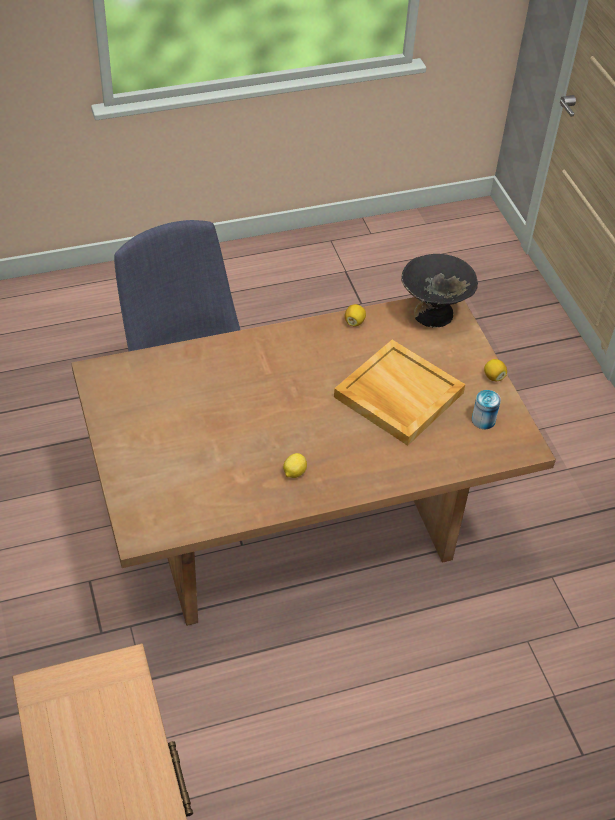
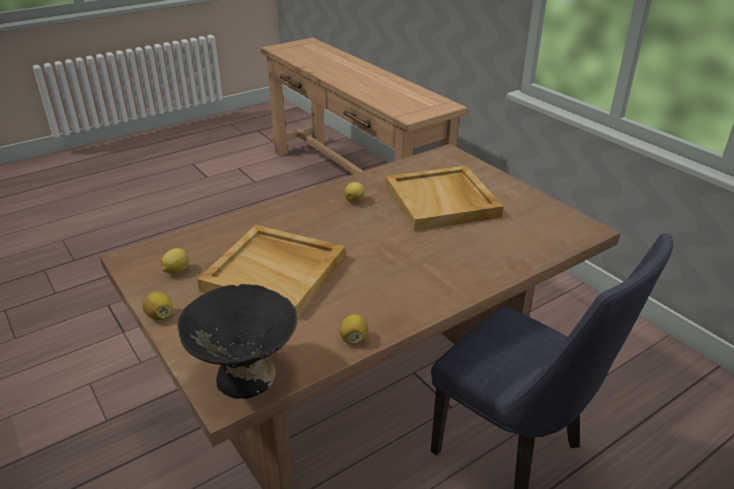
camera: 165 degrees right, 15 degrees down
(204, 446) = (442, 202): none -> beige tray
(483, 420) = (176, 271): can -> lemon

